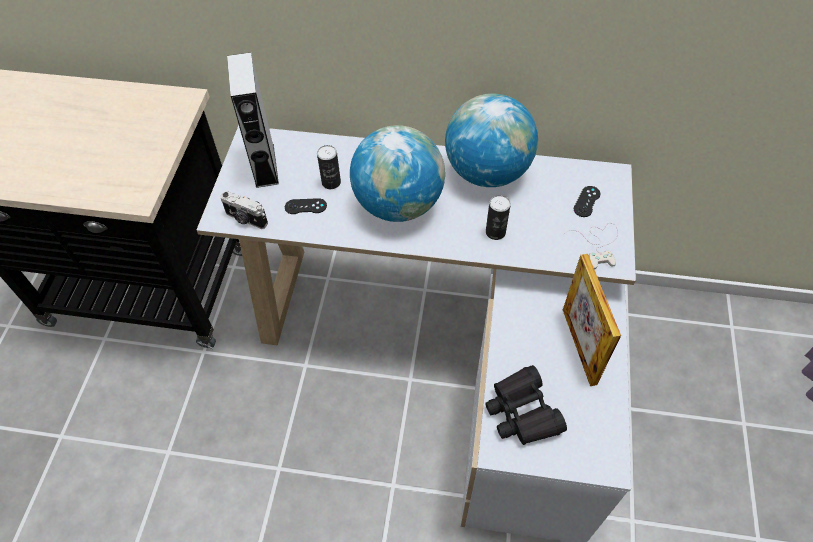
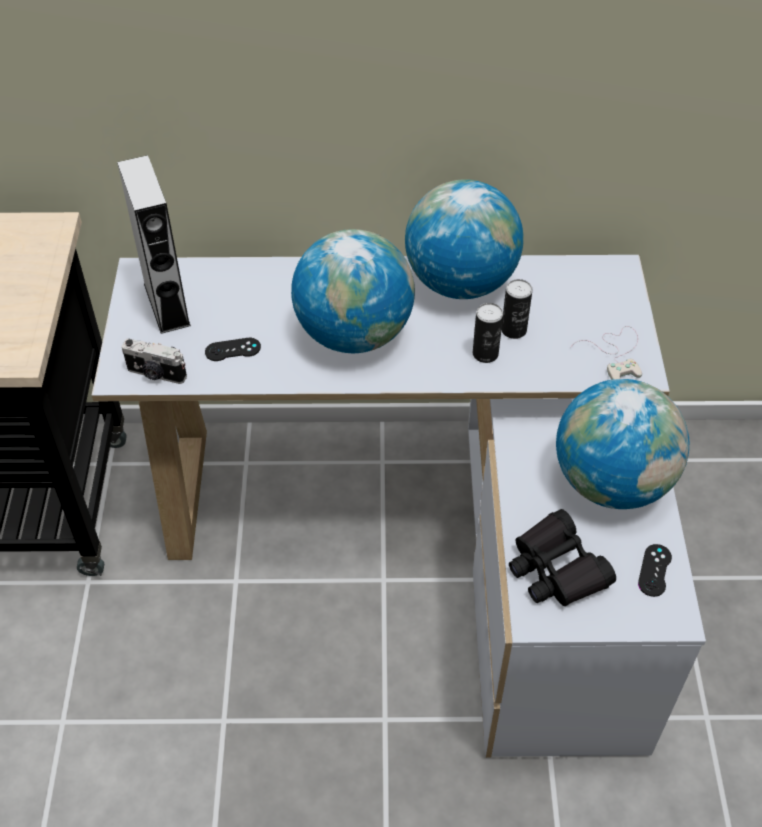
camera: 10 degrees left, 5 degrees down
(331, 182) = (260, 316): can -> can (513, 330)
(579, 346) = (612, 482): picture frame -> globe
(587, 201) = (592, 304): black game controller -> black game controller (654, 570)

